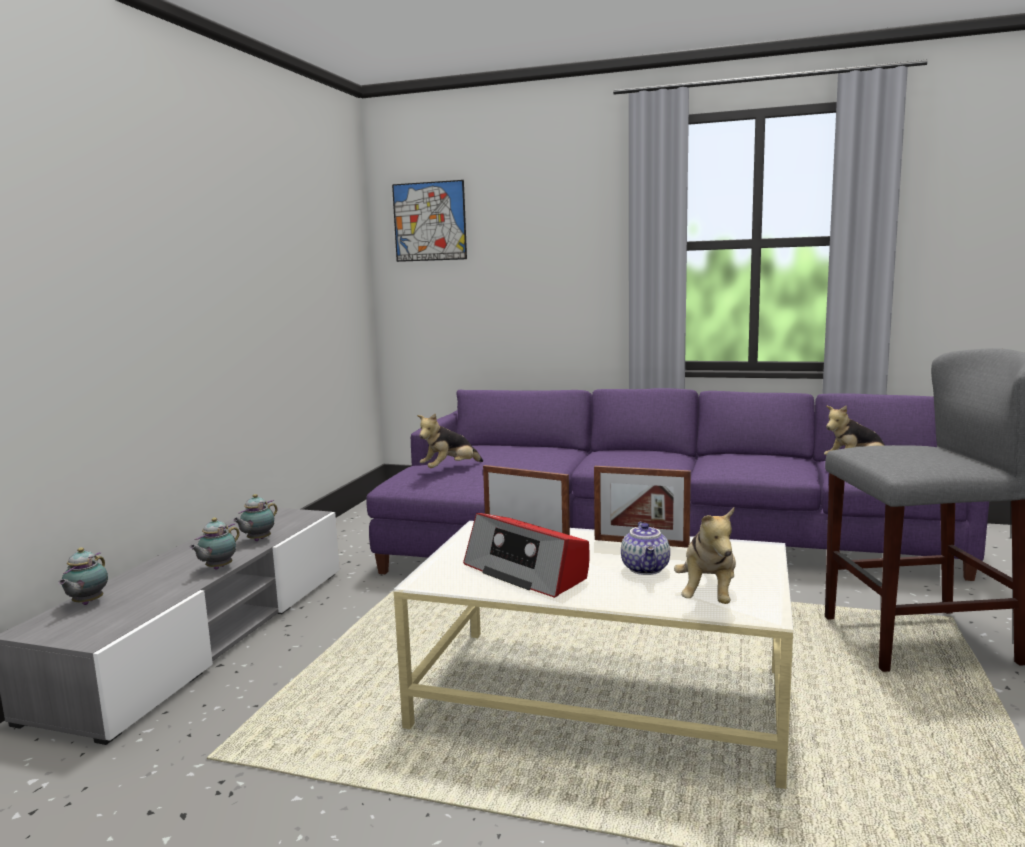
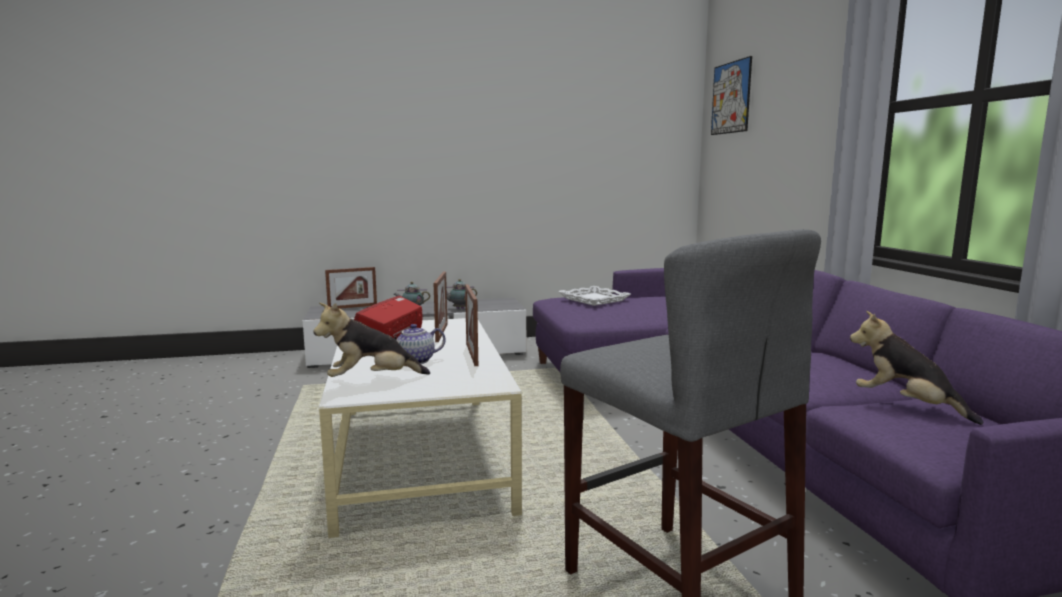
camera: 60 degrees right, 0 degrees up
(86, 603) = (352, 307): teapot -> picture frame
(450, 469) = (594, 299): plush toy -> white tray

